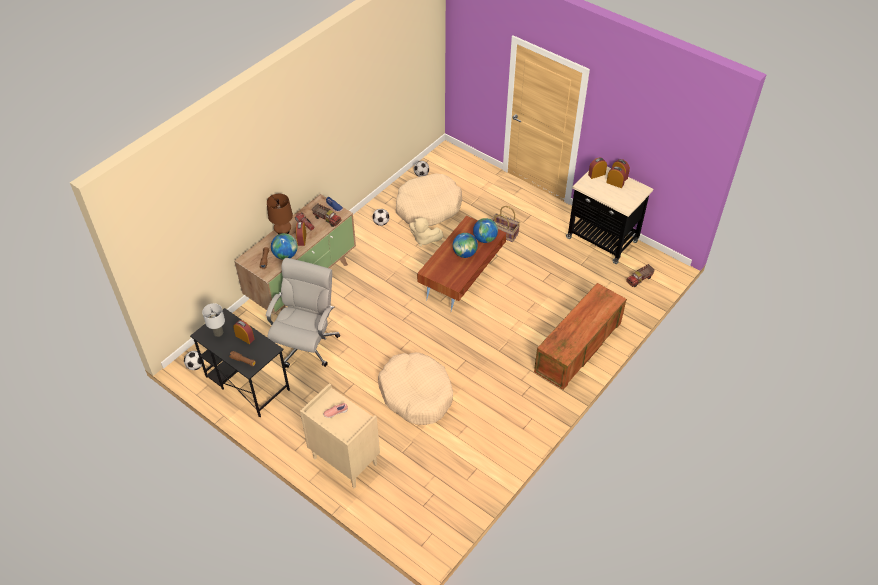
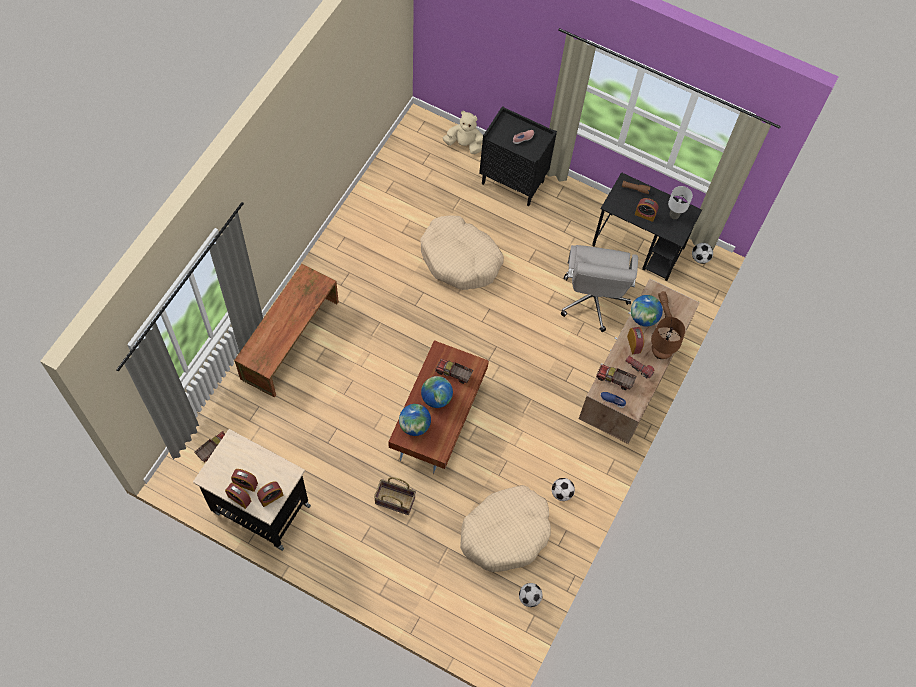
camera: 165 degrees right, 15 degrees up
(344, 461) = (513, 183): beige cabinet -> black cabinet
(424, 239) = (498, 473): beige plush toy -> beige plush toy (464, 144)
(447, 267) = (453, 374): none -> toy truck

